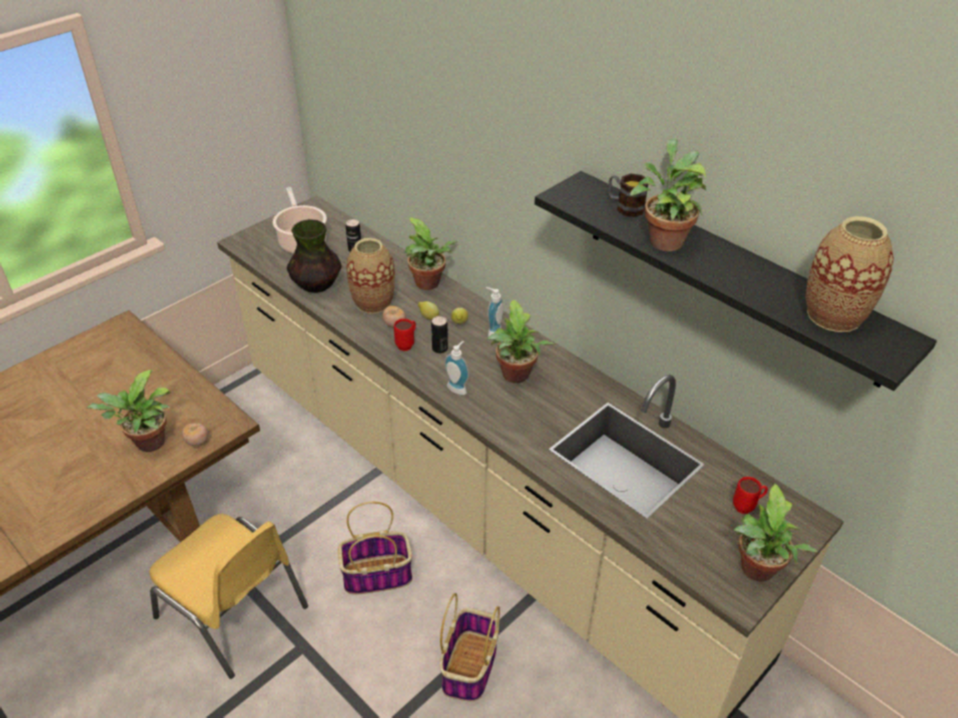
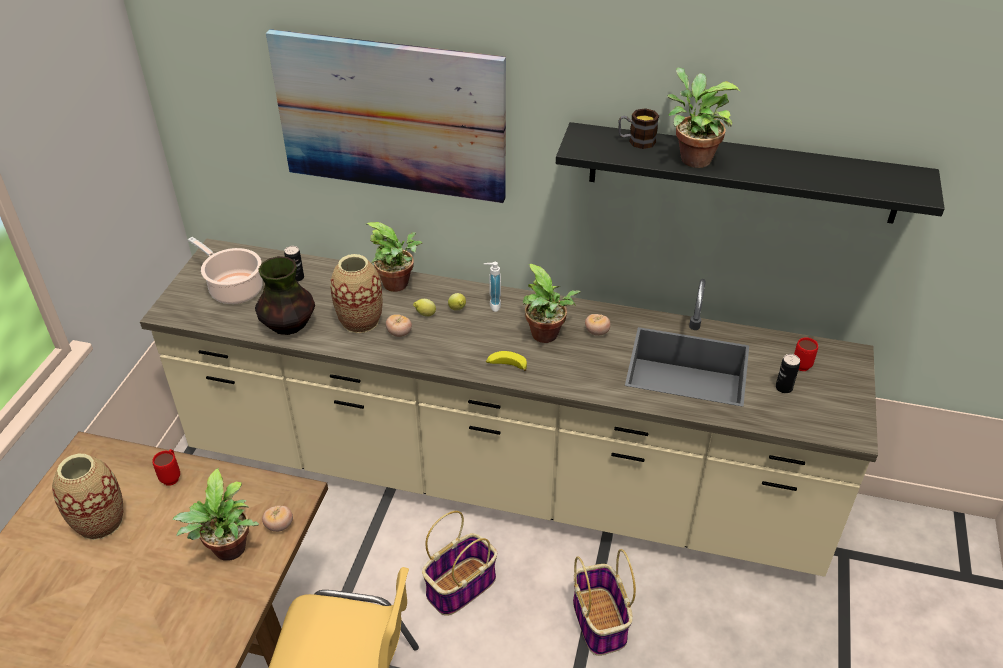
camera: 30 degrees left, 0 degrees up
(407, 344) = (427, 346): red mug -> red mug (172, 476)
(440, 348) = (460, 338): can -> can (783, 388)
(445, 122) = (391, 116): none -> picture
(458, 388) = (506, 366): soap dispenser -> banana
(564, 391) = (597, 332): none -> tomato
(757, 572) = (849, 410): potted plant -> none
(833, 315) = (862, 175): vase -> vase (100, 522)

